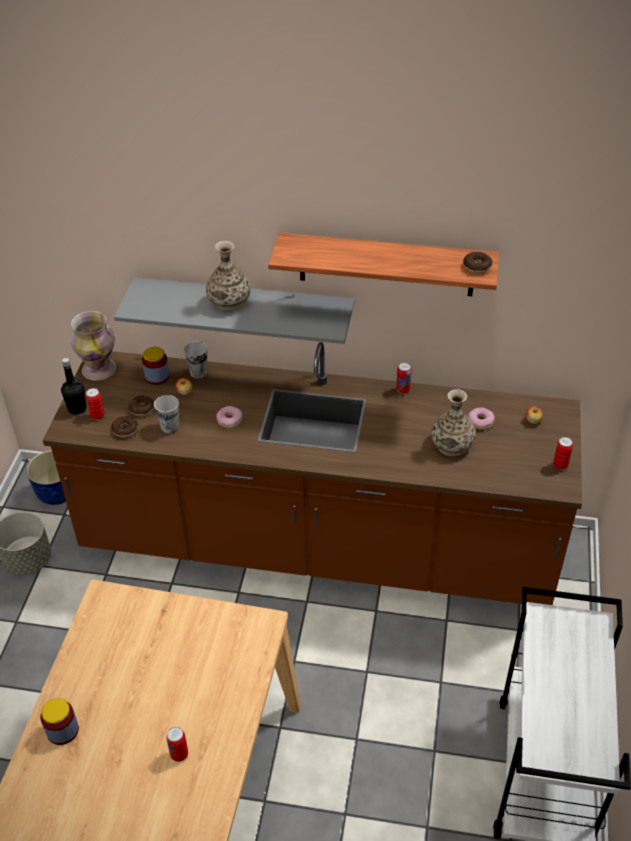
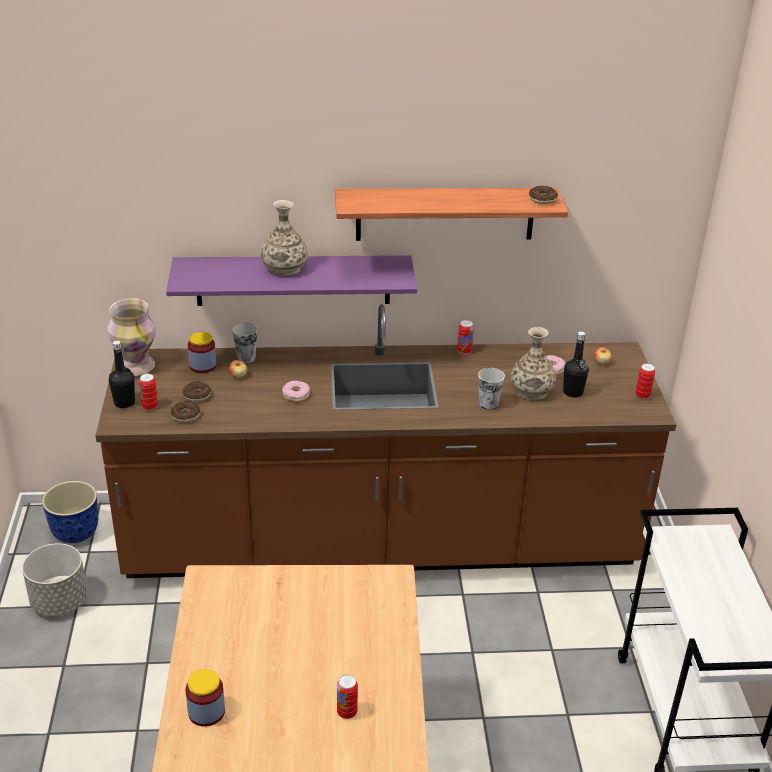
camera: 15 degrees left, 10 degrees down
(170, 427) = (234, 408): cup -> cup (488, 404)
(243, 308) = (293, 280): grey shelf -> purple shelf
(491, 452) = (573, 392): none -> black bottle

